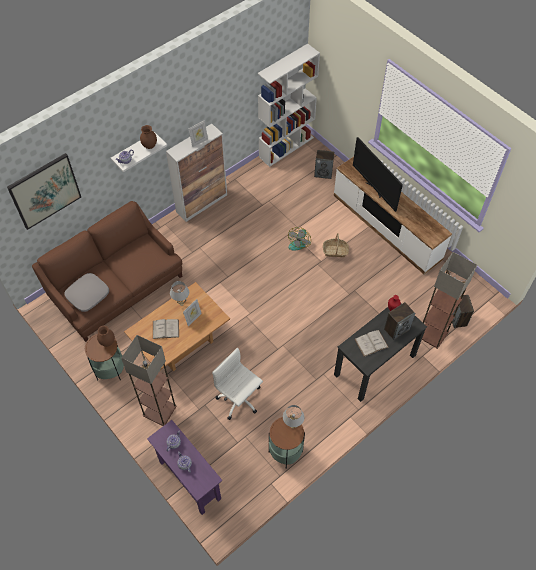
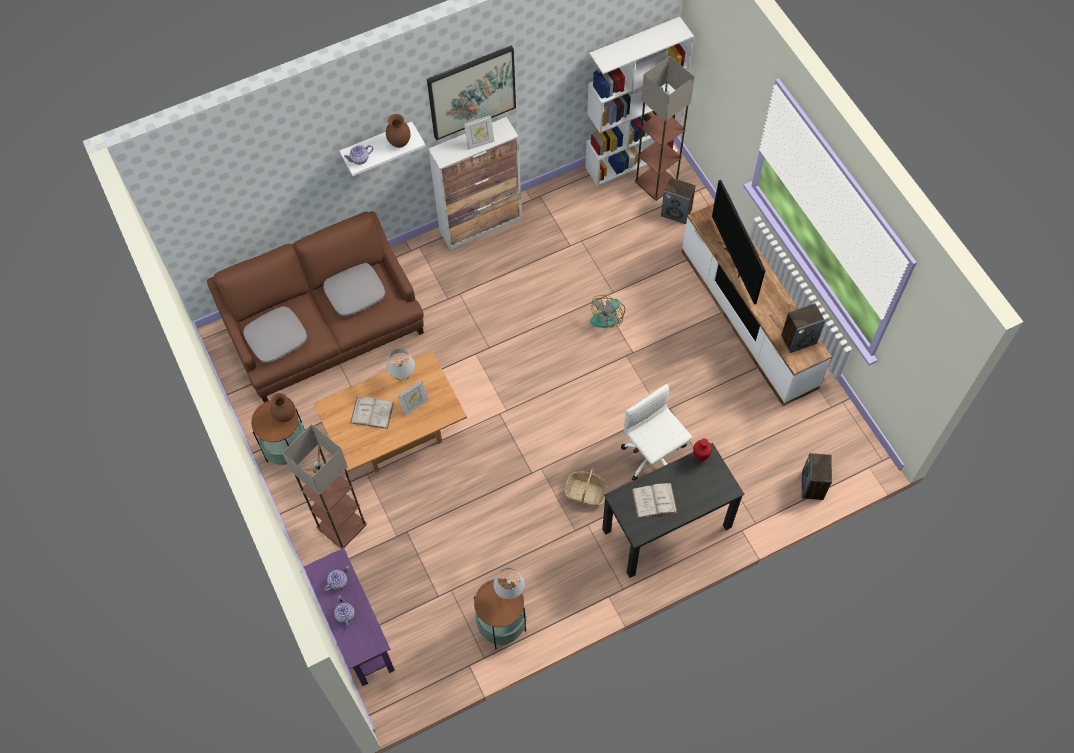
camera: 15 degrees right, 5 degrees up
(45, 191) = (235, 185): picture -> picture (471, 92)
(134, 256) = (355, 293): none -> grey pillow
(239, 399) = (457, 535): white office chair -> white office chair (653, 456)
(335, 251) = (658, 341): basket -> basket (586, 492)
(396, 329) = (698, 488): speaker -> speaker (798, 339)
(433, 334) = (768, 501): floor lamp -> floor lamp (657, 182)

